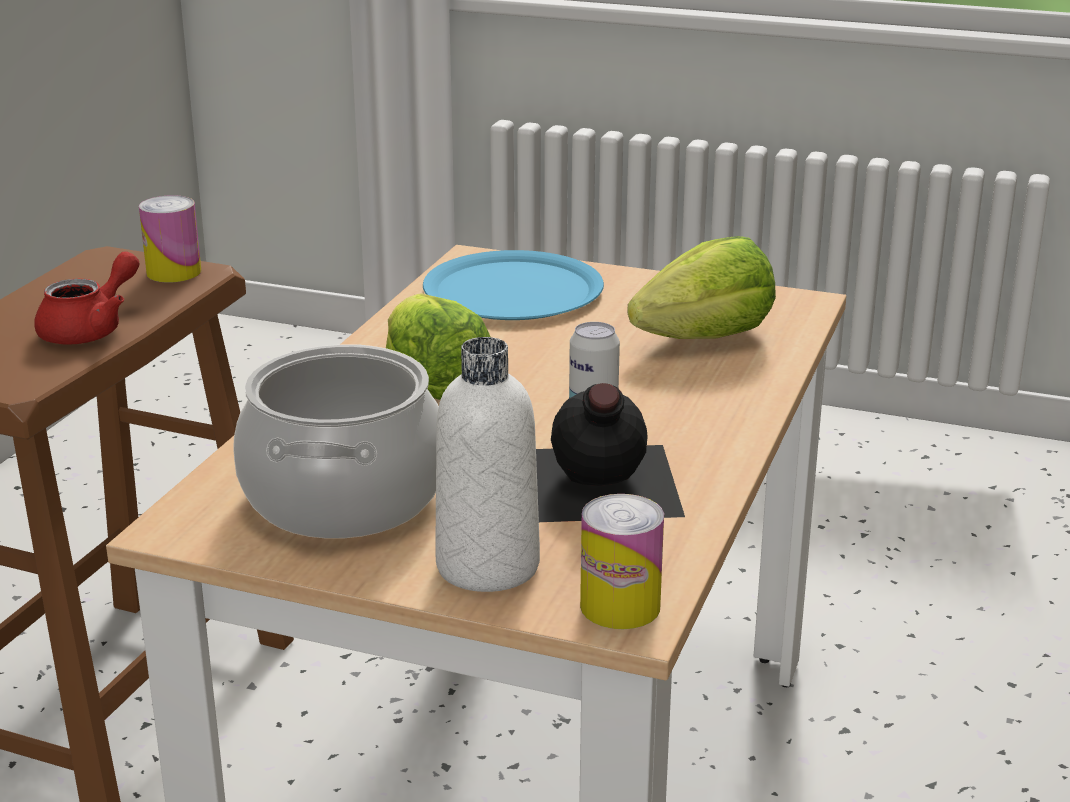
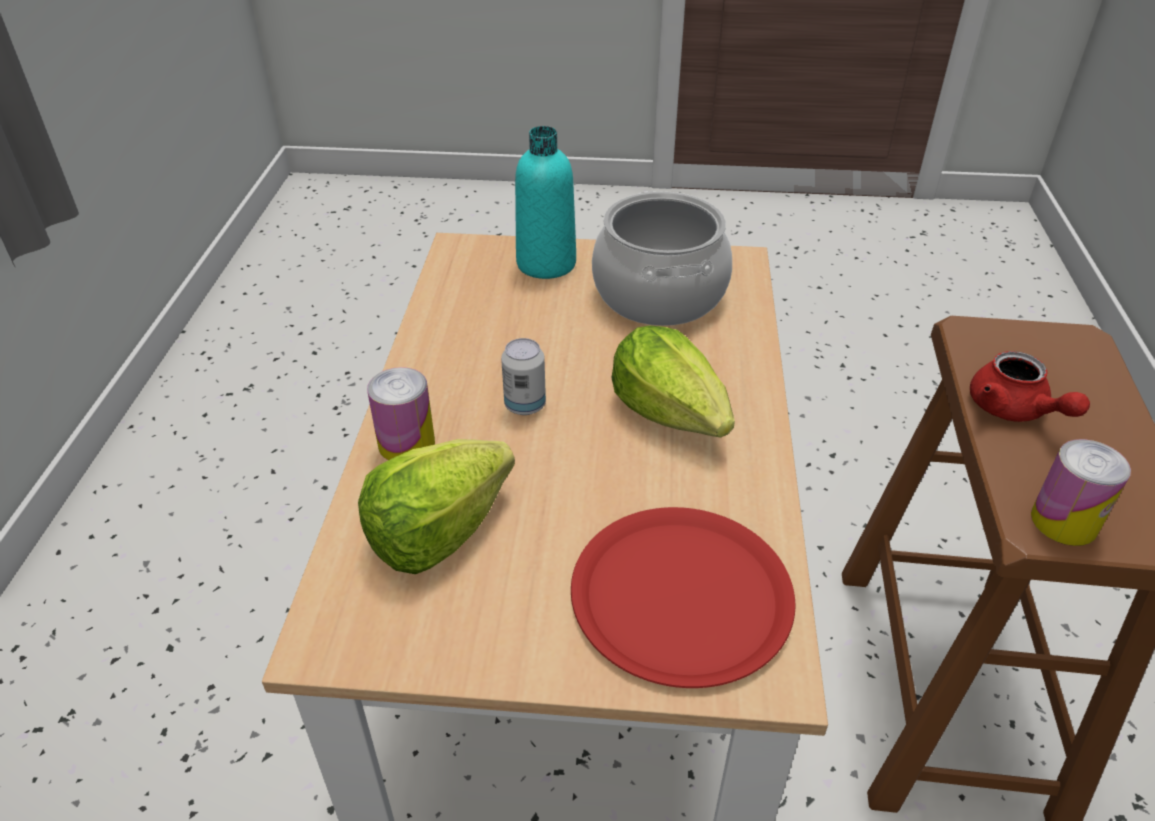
camera: 165 degrees right, 15 degrees up
(91, 330) = (1014, 410): red teapot -> red teapot turned 45 degrees counterclockwise
(487, 566) = (546, 263): white bottle -> turquoise bottle
(513, 290) = (681, 596): blue plate -> red plate
(596, 483) = (500, 330): black bottle -> none
(620, 606) = (465, 252): can -> can (406, 443)

